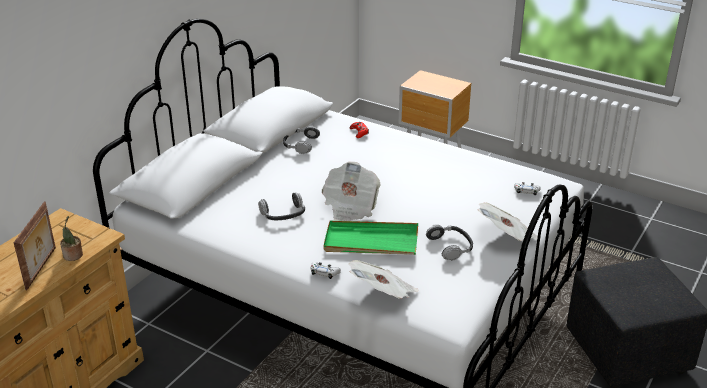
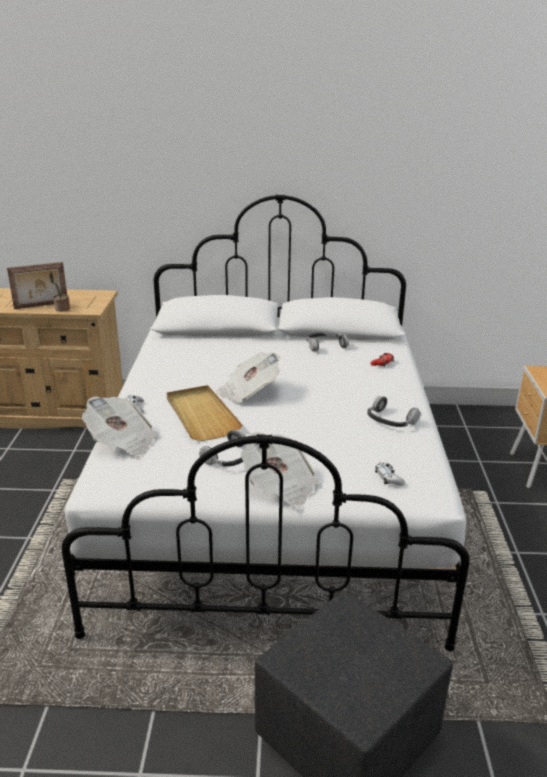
camera: 60 degrees right, 5 degrees down
(283, 214) = (208, 368): headphones -> headphones (391, 420)
(371, 241) = (201, 415): green tray -> beige tray

